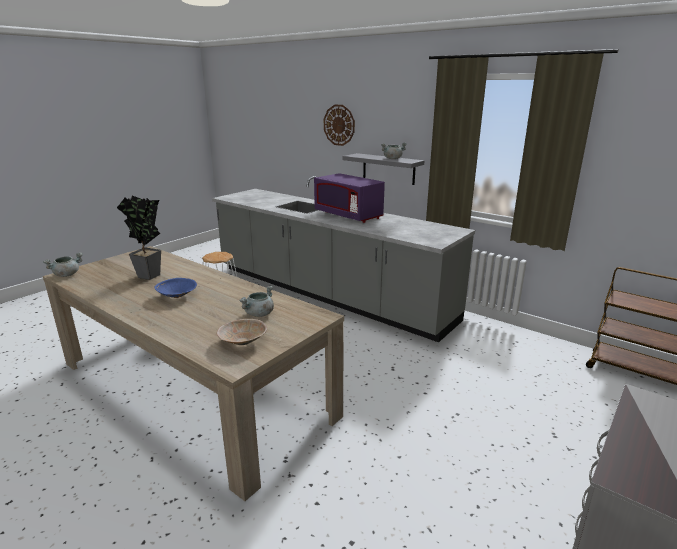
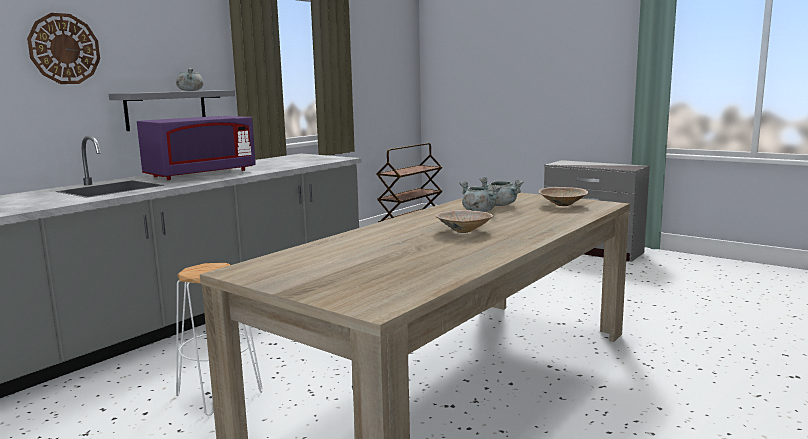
camera: 90 degrees left, 10 degrees down
(67, 274) = (375, 303): grey cooking pot -> grey cooking pot (478, 211)
(150, 277) = (392, 250): potted plant -> none
(177, 296) = (464, 231): blue bowl -> beige bowl

